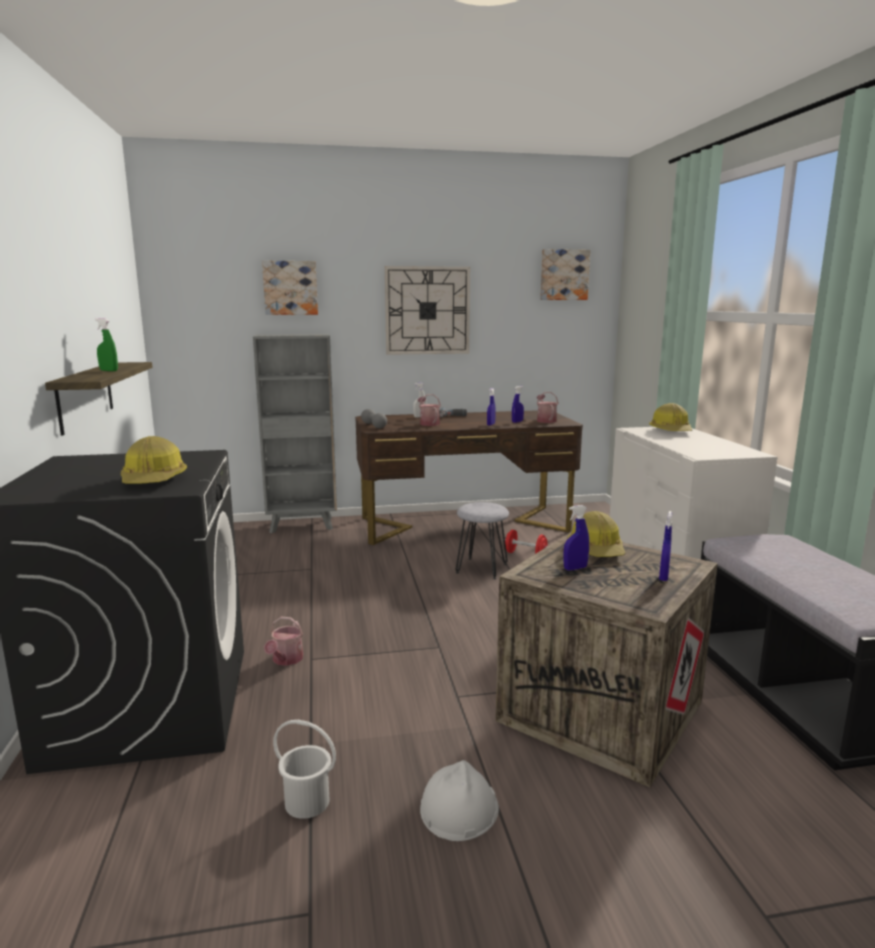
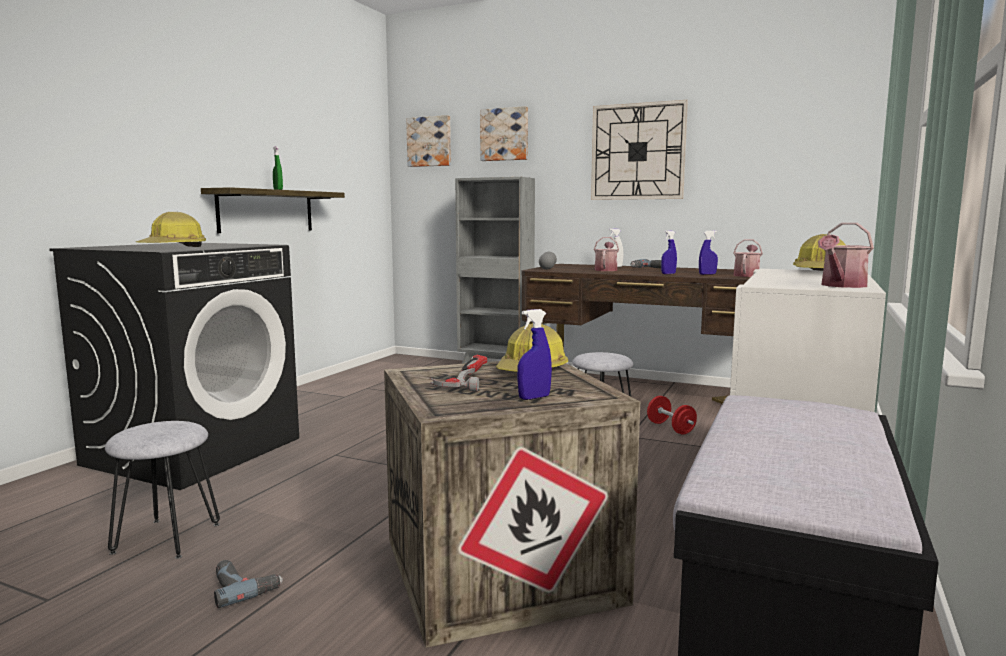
camera: 35 degrees right, 5 degrees down
(286, 660) = (317, 450): watering can -> watering can (841, 286)
(307, 802) = (166, 538): white bucket -> grey stool
(458, 808) = (244, 586): white hard hat -> power drill
(564, 275) = (812, 100): picture -> picture (430, 141)
(575, 568) = (465, 377): blue spray bottle -> hammer

